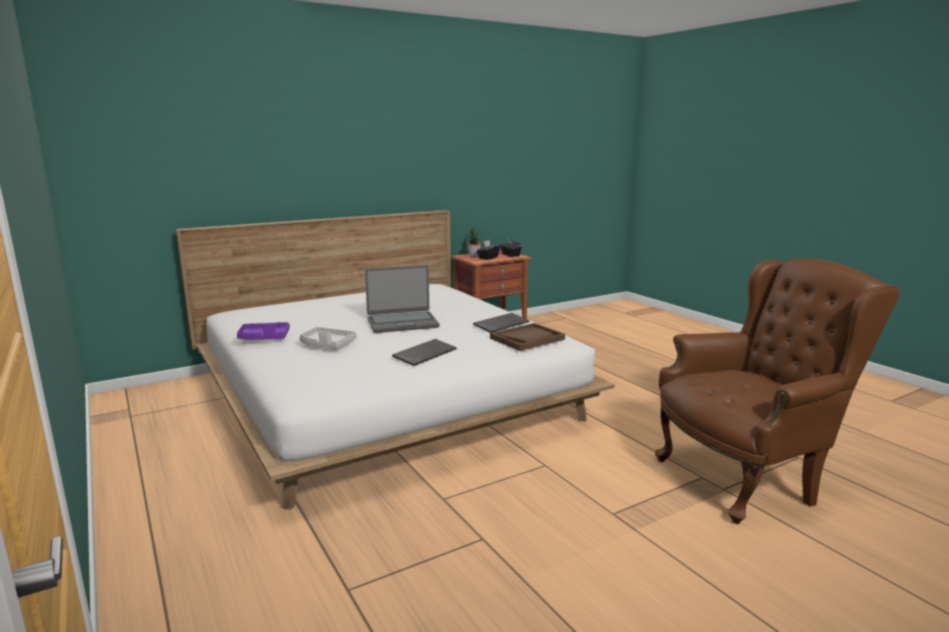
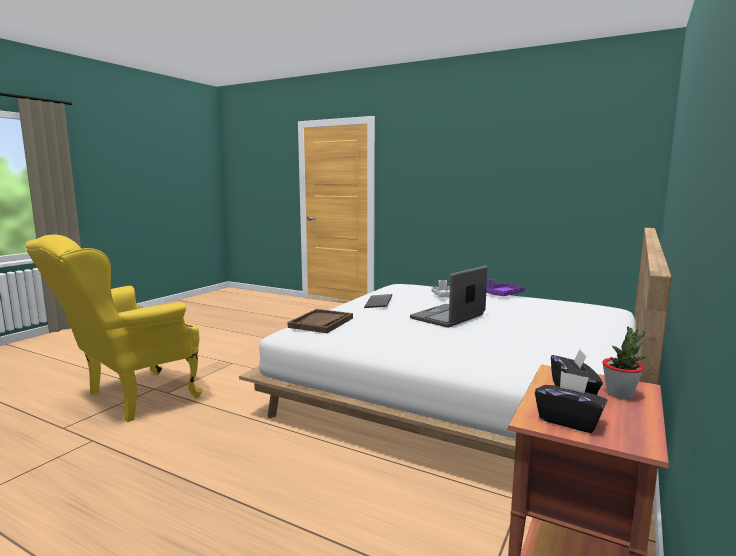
camera: 150 degrees right, 5 degrees down
(501, 324) = (364, 331): keyboard -> none
(745, 478) = (131, 399): brown armchair -> yellow armchair

